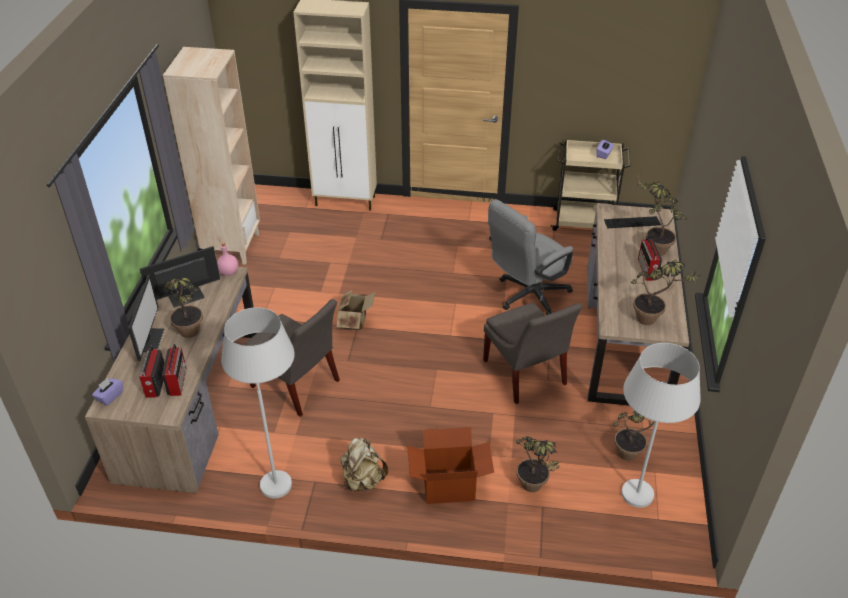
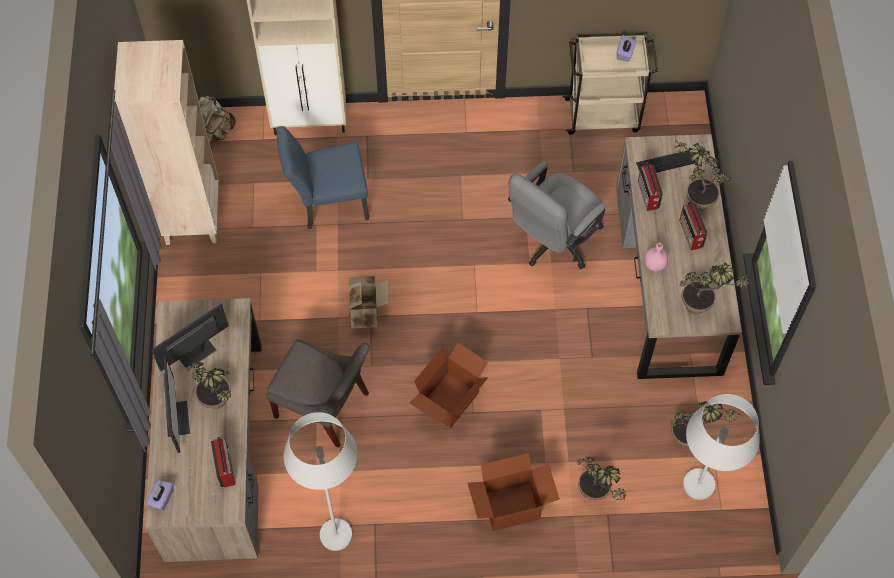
camera: 10 degrees left, 20 degrees up
(155, 384) = (203, 475): radio -> radio (648, 195)
(229, 272) = (231, 308): pink bottle -> pink bottle (654, 264)
(344, 250) = (327, 203): none -> blue chair
(363, 480) = (423, 514): beige backpack -> beige backpack (214, 132)
(410, 395) = (450, 400): none -> cardboard box
(525, 375) = (567, 354): grey chair -> none

